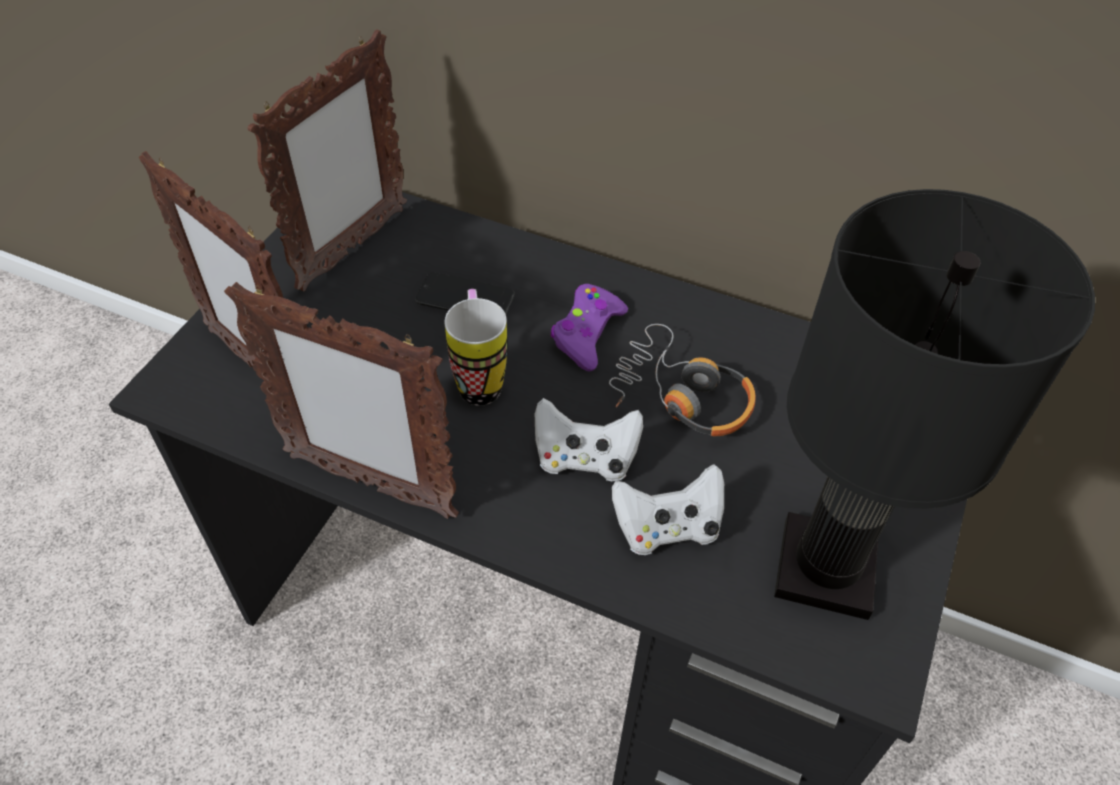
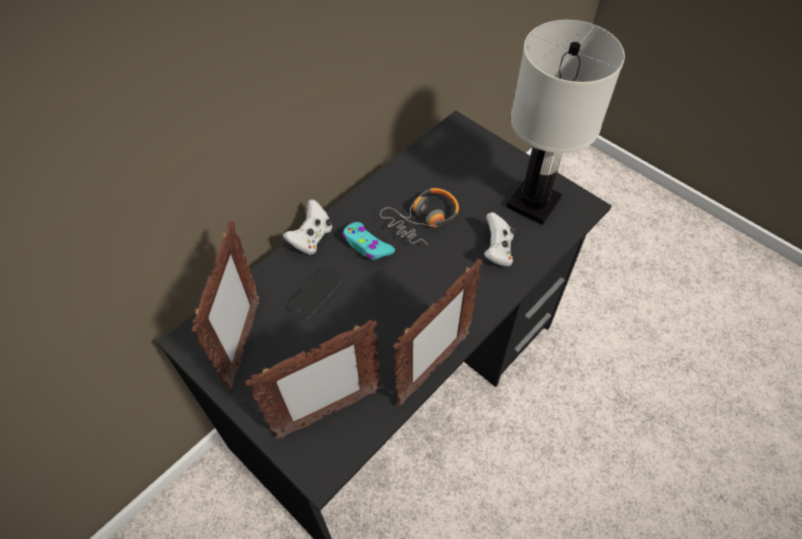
camera: 70 degrees left, 5 degrees up
(352, 249) = (244, 344): picture frame -> picture frame turned 45 degrees clockwise
(479, 378) = (378, 302): mug -> none
(585, 458) = (448, 270): white game controller -> white game controller (311, 238)
(587, 334) = (367, 245): purple game controller -> turquoise game controller
(823, 566) = (532, 203): black table lamp -> white table lamp

